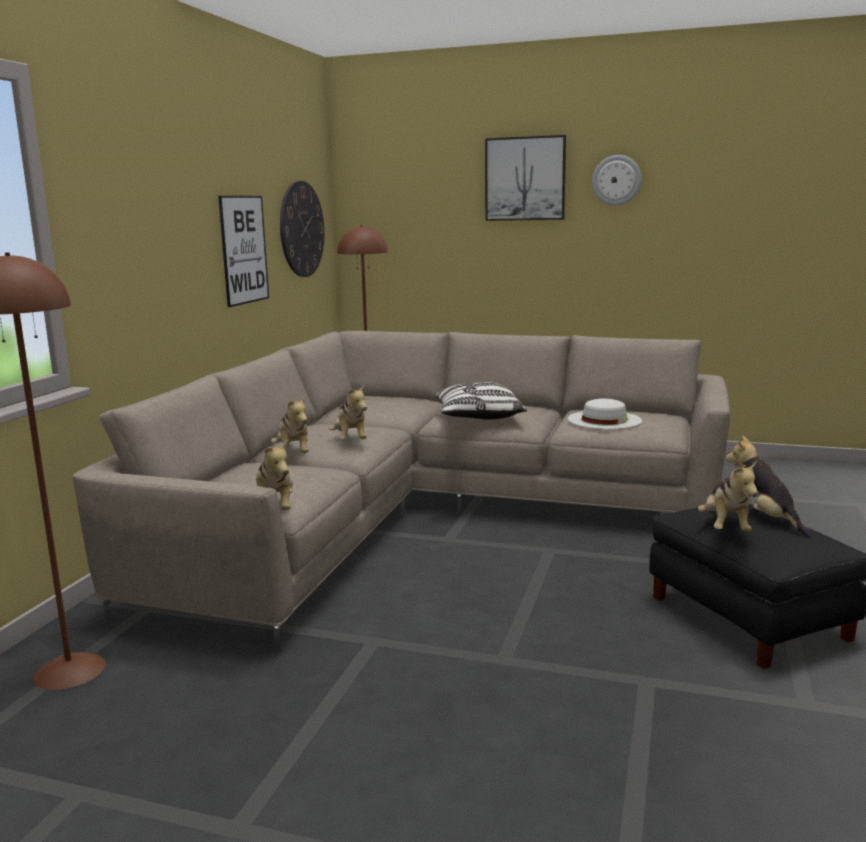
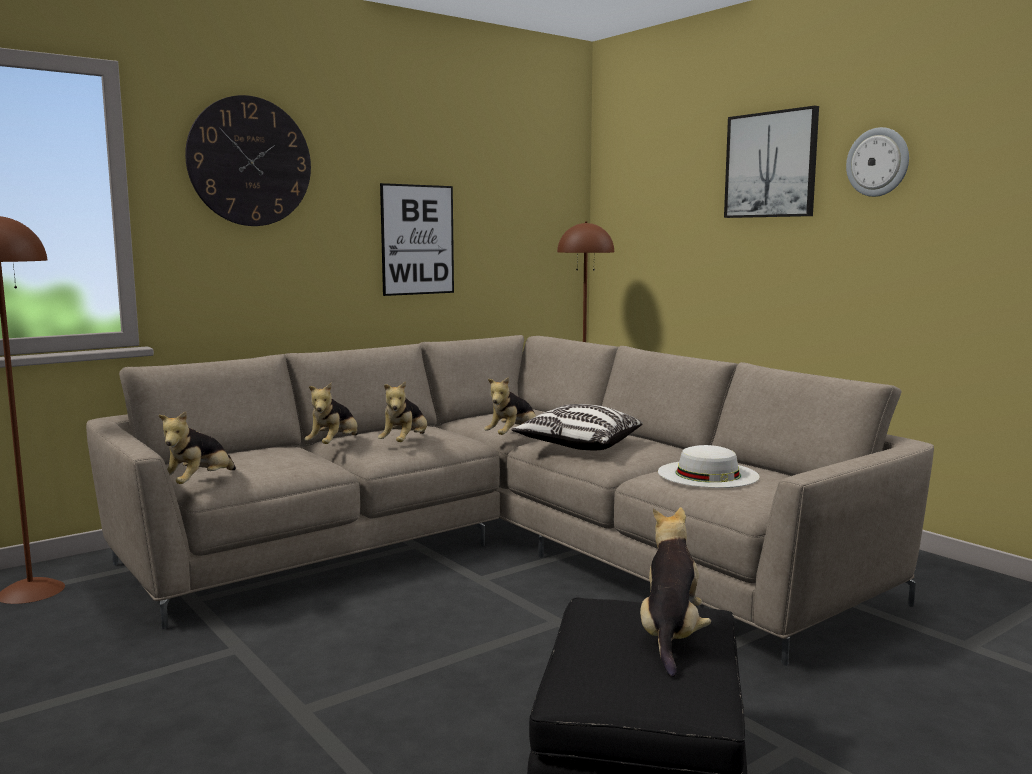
camera: 35 degrees right, 5 degrees down
(302, 229) = (524, 224): wall clock -> wall clock (250, 161)
(725, 527) = (592, 631): plush toy -> plush toy (513, 437)

